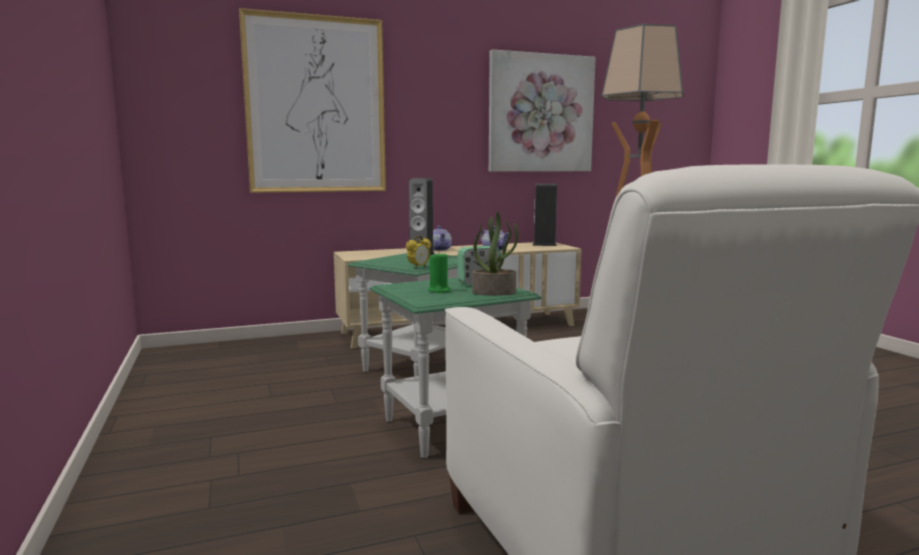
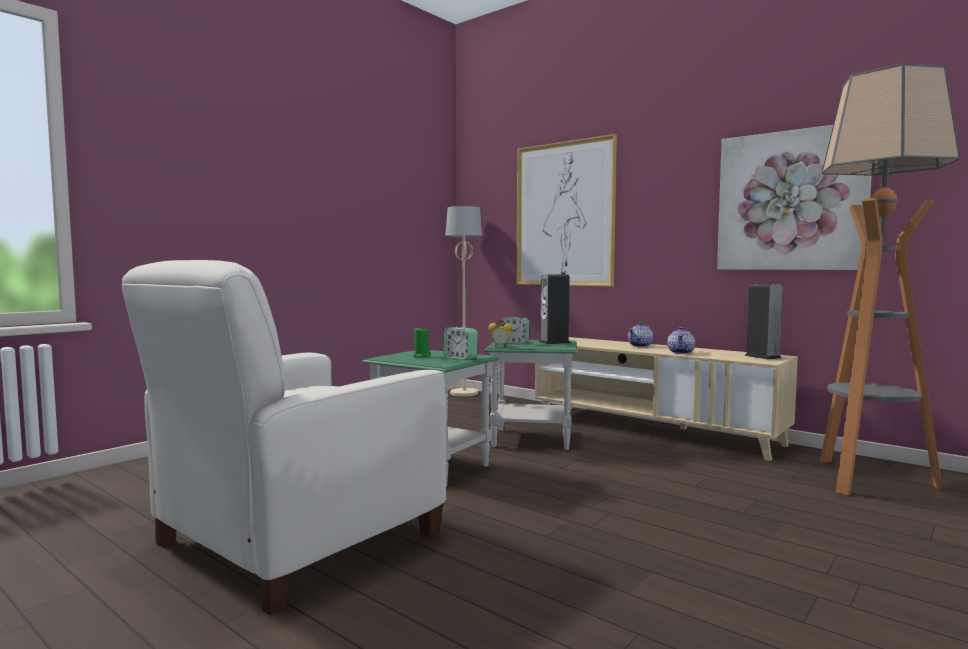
camera: 60 degrees right, 5 degrees down
(179, 351) = (464, 393): none -> beige floor lamp
(399, 262) = (514, 343): none -> alarm clock
(494, 292) = (432, 362): potted plant -> none

